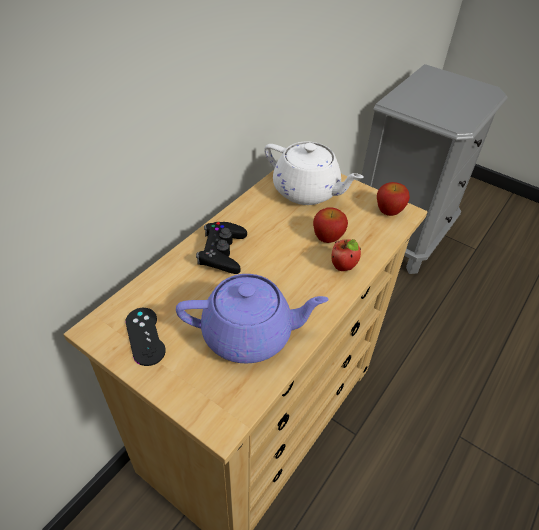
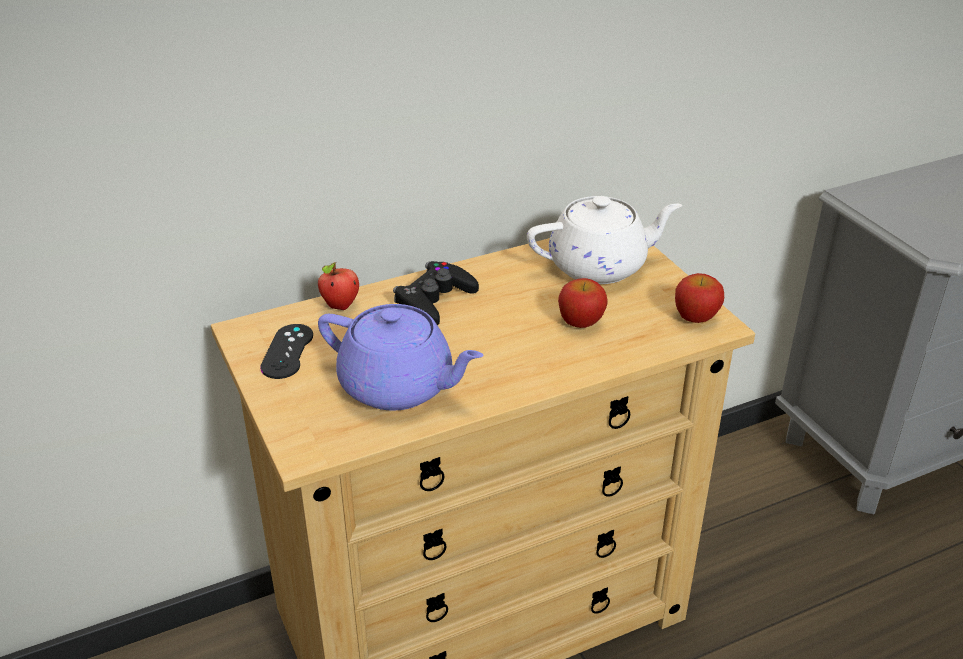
camera: 30 degrees right, 10 degrees down
(307, 191) = (600, 266): white teapot -> white teapot turned 75 degrees counterclockwise
(344, 267) = (572, 359): apple -> apple (340, 306)

